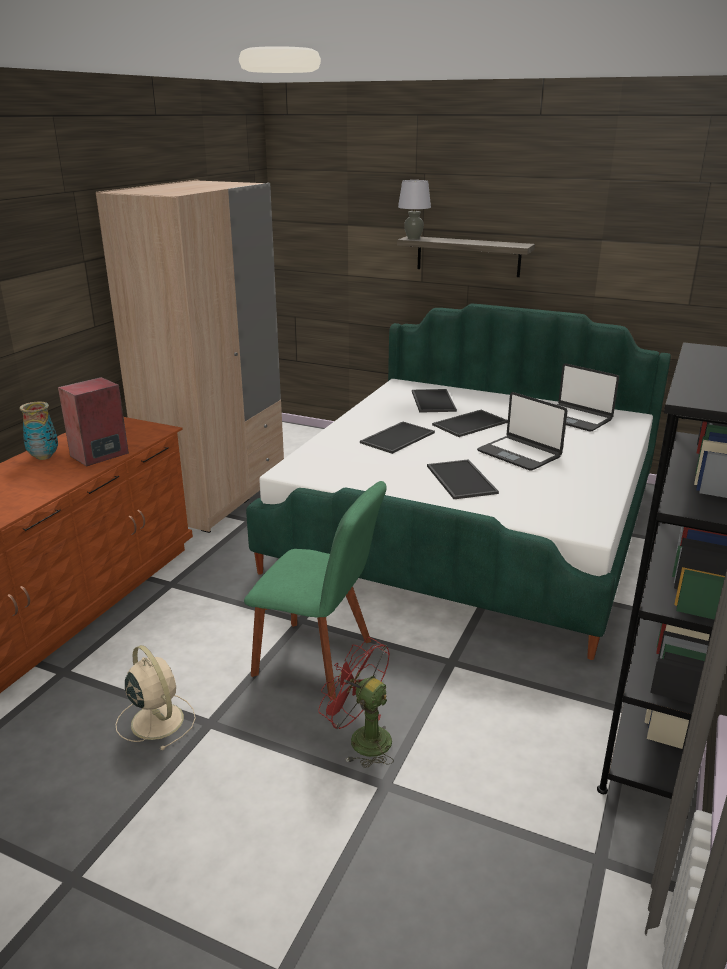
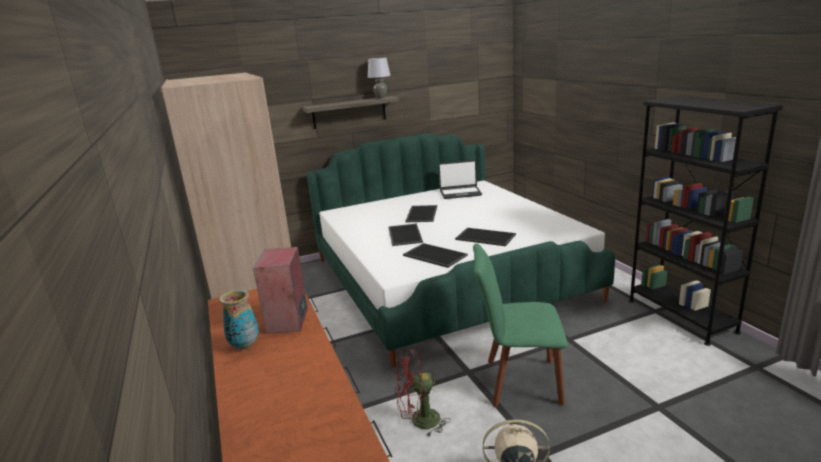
camera: 45 degrees left, 5 degrees down
(318, 659) = (518, 382): green chair -> green chair turned 150 degrees counterclockwise
(361, 738) = (610, 398): red fan -> red fan (419, 421)
(413, 238) = (314, 106): grey table lamp -> grey table lamp (380, 98)
(432, 401) = (374, 212): tray -> tray (434, 255)
(519, 454) = (478, 216): laptop -> none

